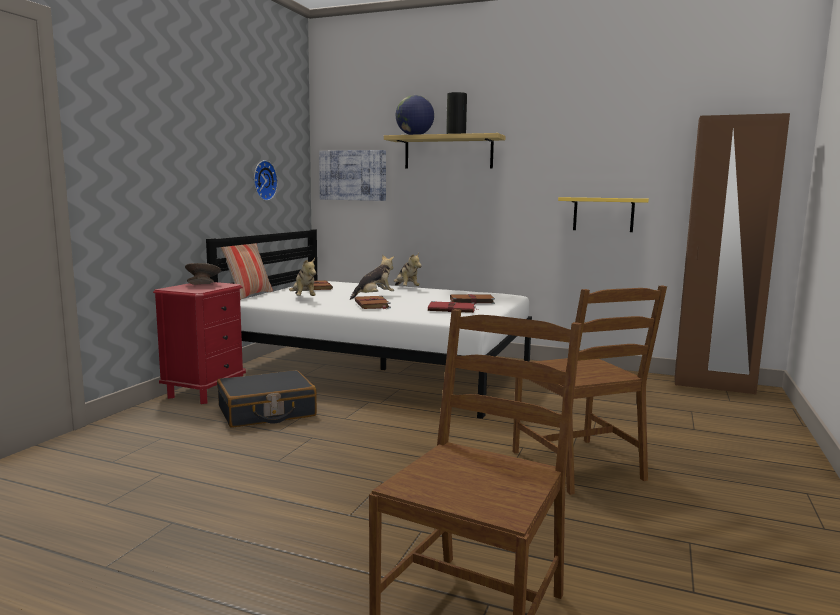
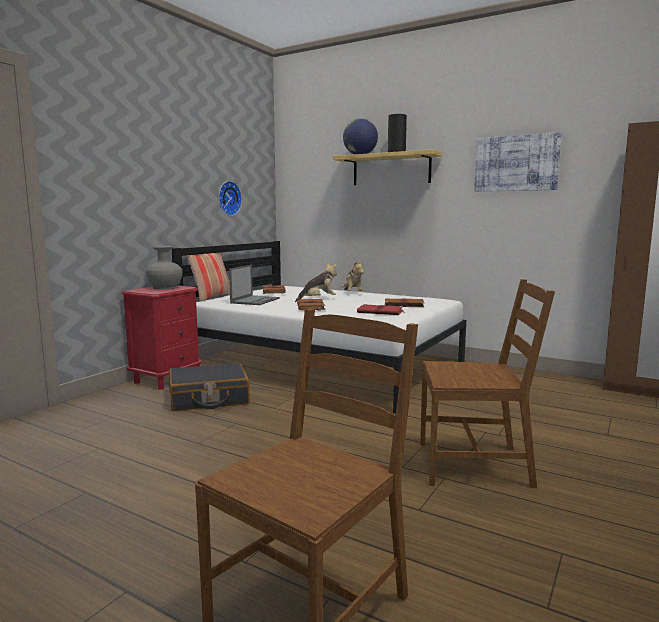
camera: 10 degrees right, 0 degrees up
(203, 285) = (165, 287): grey bowl -> grey vase
(304, 298) = (255, 300): plush toy -> laptop
(353, 175) = (310, 193): picture -> picture (516, 163)
(579, 465) = (474, 464): brown chair -> brown chair turned 75 degrees counterclockwise
(603, 214) = (534, 223): yellow shelf -> none

